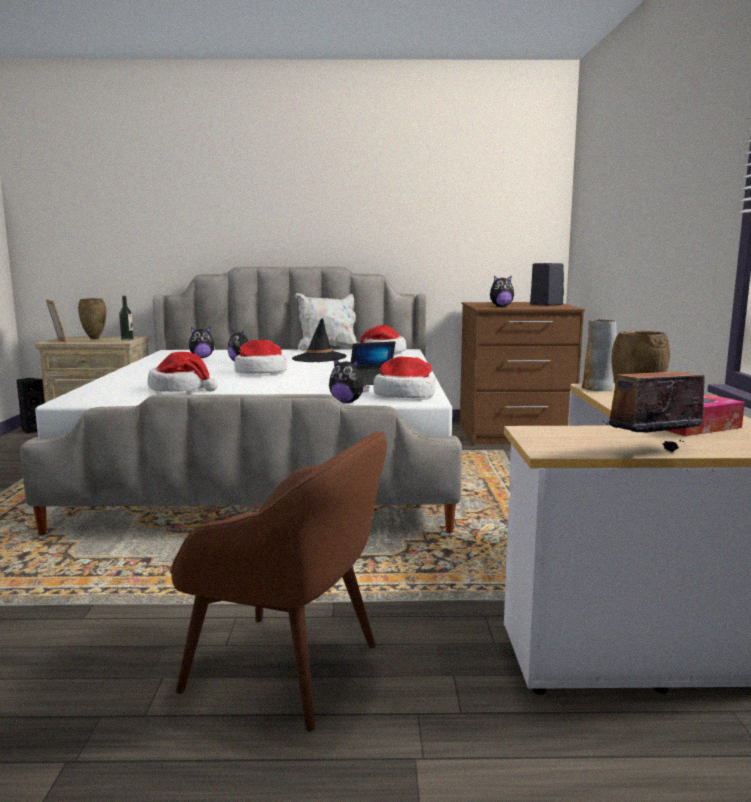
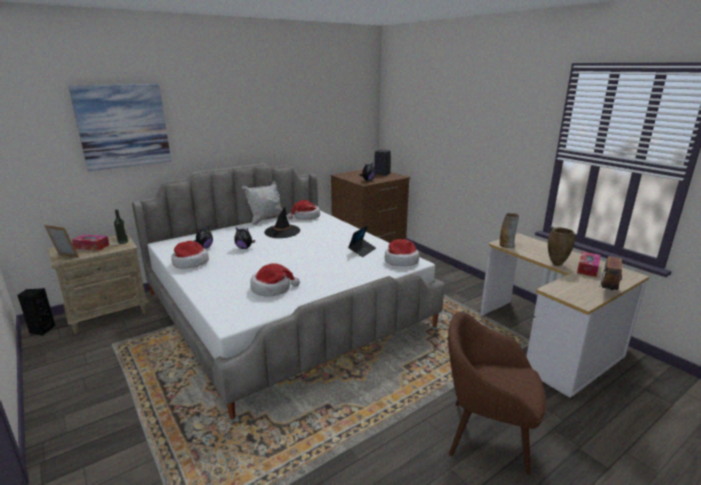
camera: 35 degrees left, 10 degrees up
(95, 339) = (92, 246): brown vase -> tissue box
(162, 200) = (123, 126): none -> picture
(260, 372) = (280, 256): hat -> hat (190, 263)
(286, 669) = (486, 435): brown armchair -> brown armchair turned 150 degrees counterclockwise
(347, 402) = (388, 275): plush toy -> none

